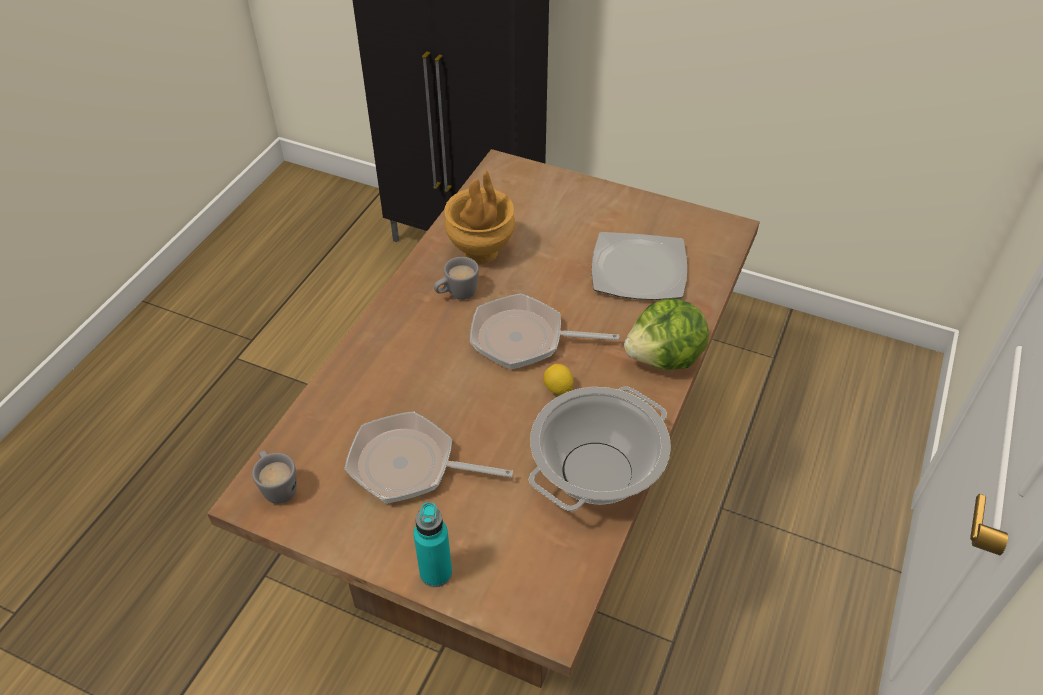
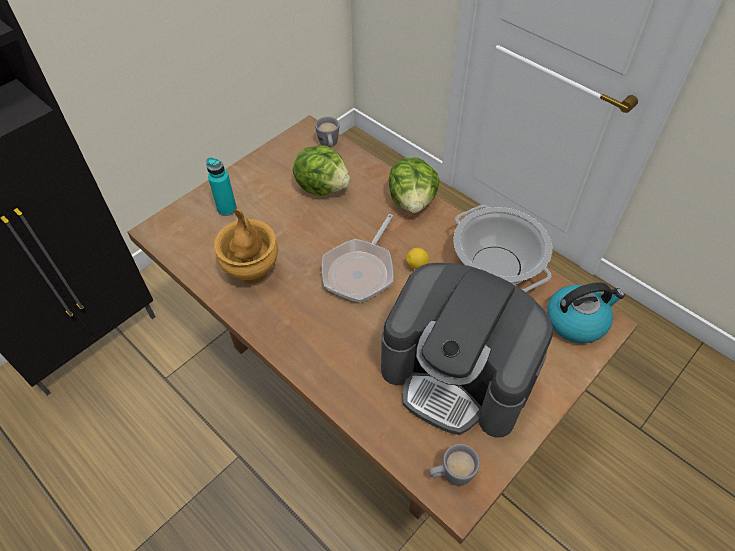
camera: 70 degrees left, 5 degrees up
(410, 466) = (458, 374): frying pan -> coffee machine
(436, 572) = (556, 380): turquoise bottle -> turquoise bottle (227, 209)
(456, 294) = (292, 300): grey mug -> grey mug (329, 145)
(542, 584) = (577, 321): none -> kettle
(639, 269) = (323, 186): plate -> lettuce

